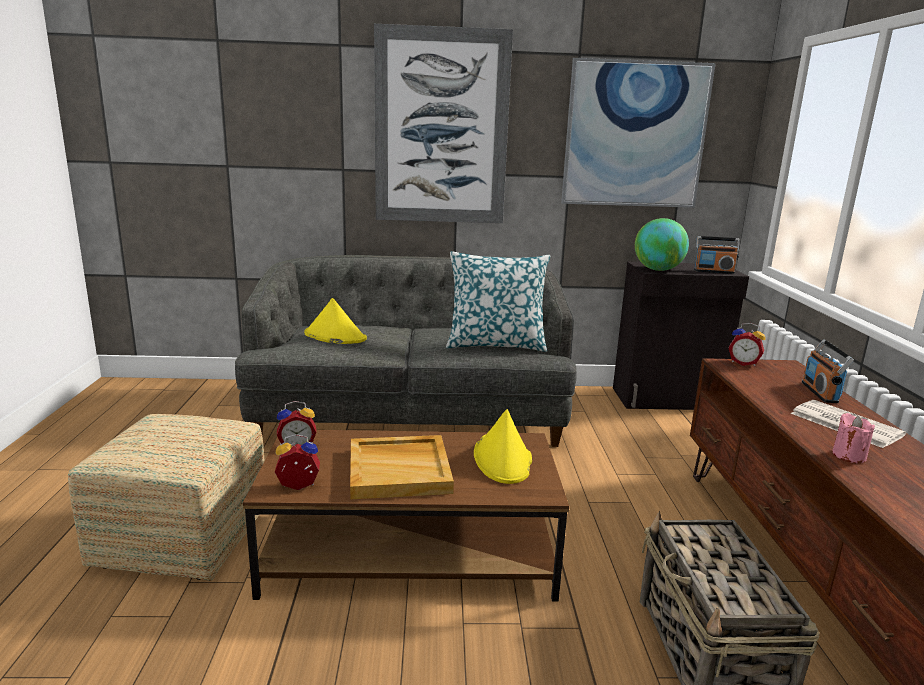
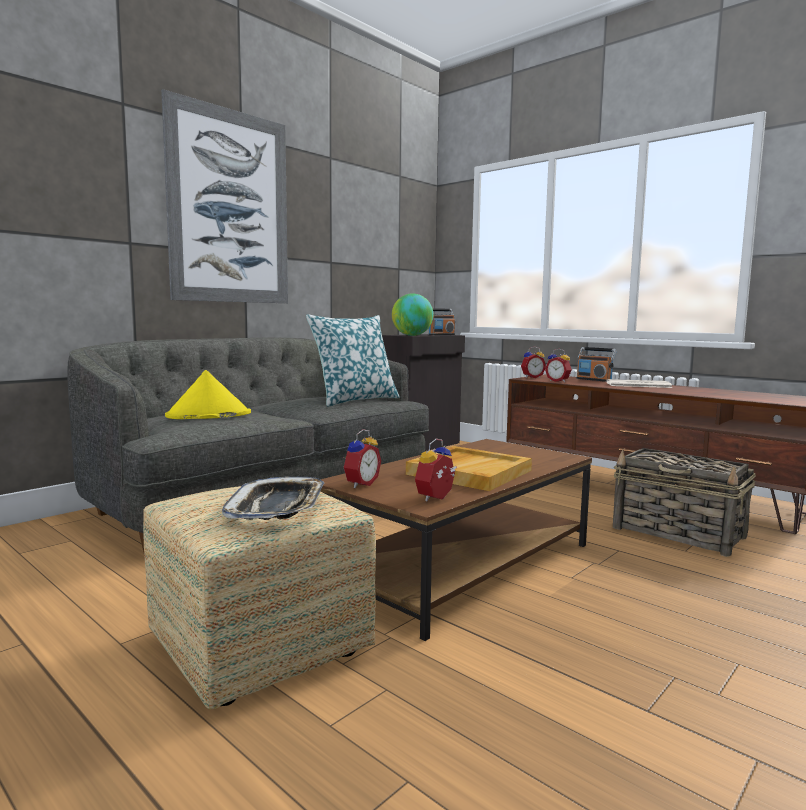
camera: 45 degrees left, 10 degrees down
(163, 450) = (277, 507): none -> tray
(503, 459) = (504, 452): yellow hat -> none
(634, 135) = (371, 230): picture -> none
(749, 381) = (558, 381): none -> alarm clock
(849, 456) = (673, 391): pink candle -> none

